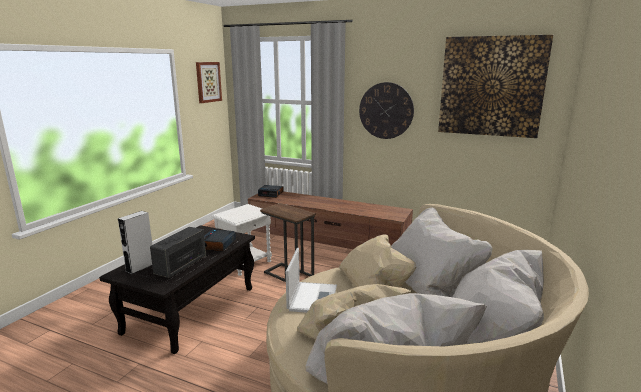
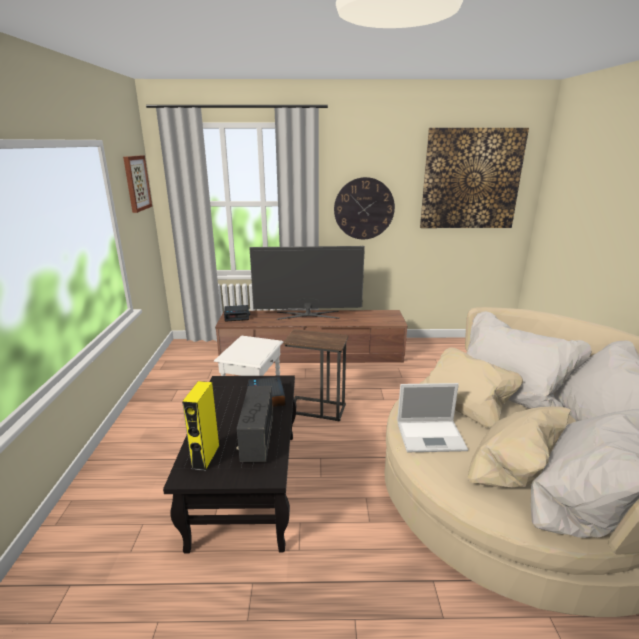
camera: 25 degrees left, 5 degrees up
(140, 267) = (206, 457): grey speaker -> yellow speaker
(312, 297) = (432, 436): laptop -> laptop turned 105 degrees clockwise
(326, 201) = (308, 315): none -> television

